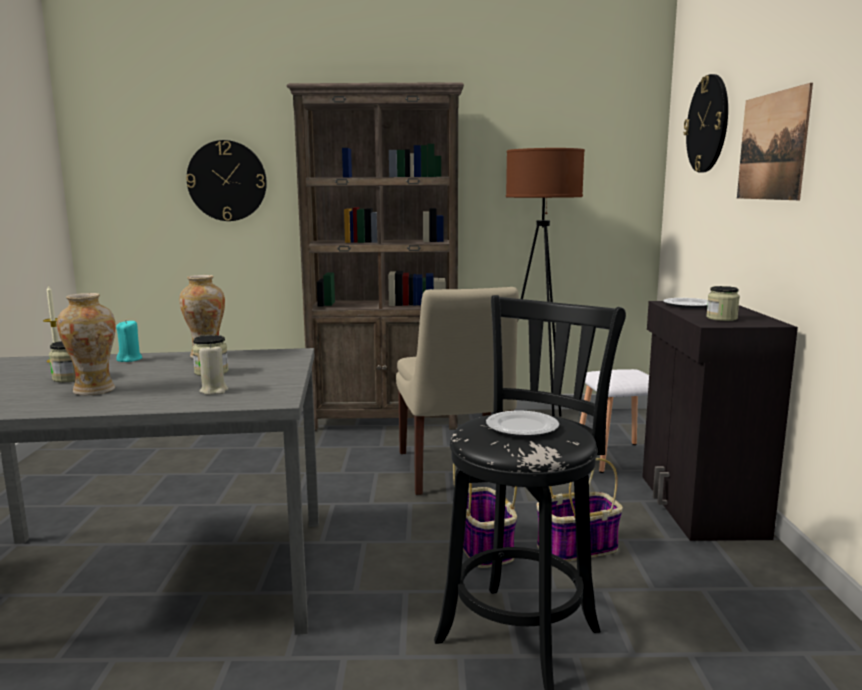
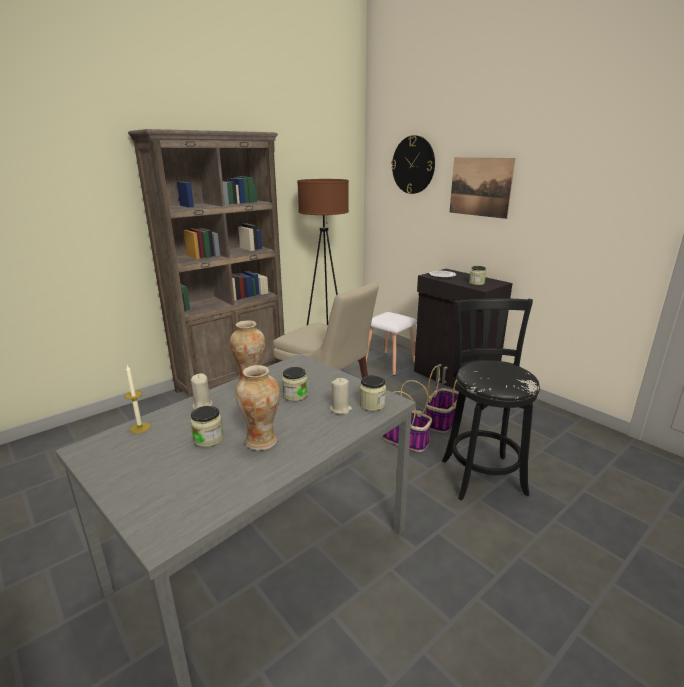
camera: 40 degrees left, 10 degrees up
(130, 359) = (202, 405): turquoise candle -> beige candle
(227, 181) = (66, 215): wall clock -> none
(250, 396) = (372, 404): none -> jar
(522, 428) = (498, 373): plate -> none

